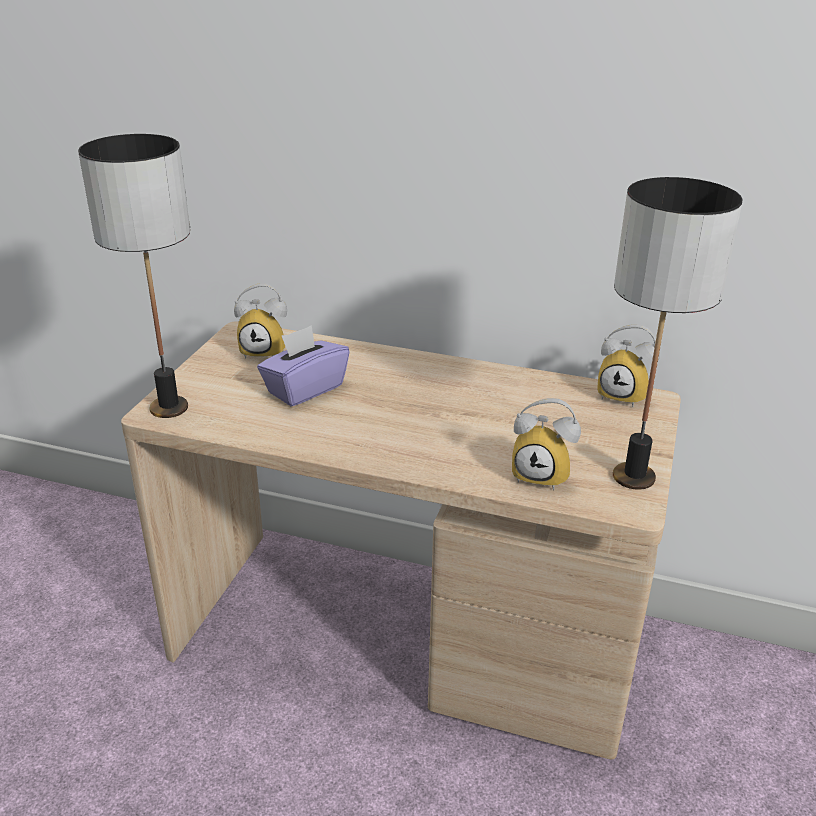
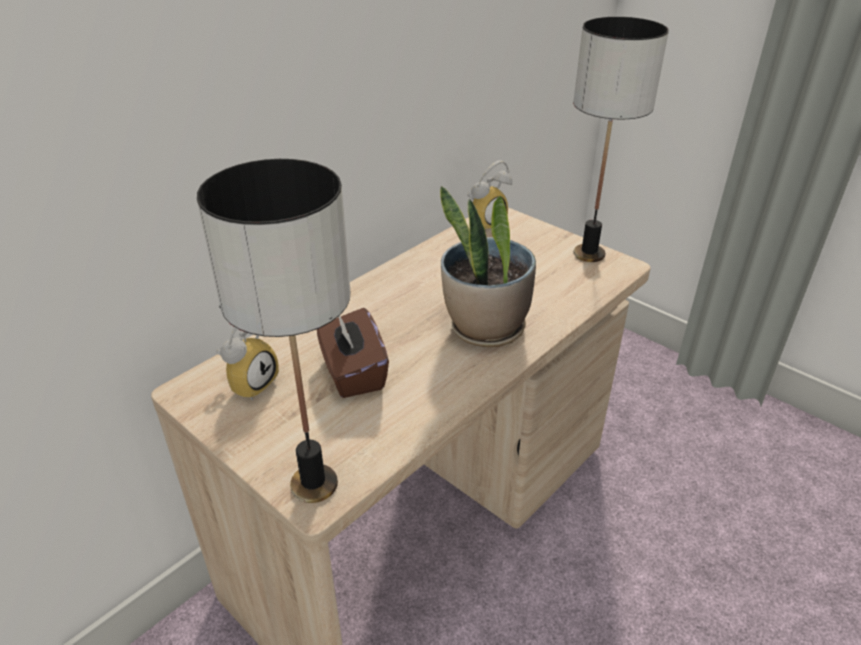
camera: 65 degrees left, 5 degrees up
(304, 389) = (353, 373): purple tissue box -> brown tissue box
(419, 438) = (485, 329): none -> potted plant
(543, 475) = (569, 288): alarm clock -> none

